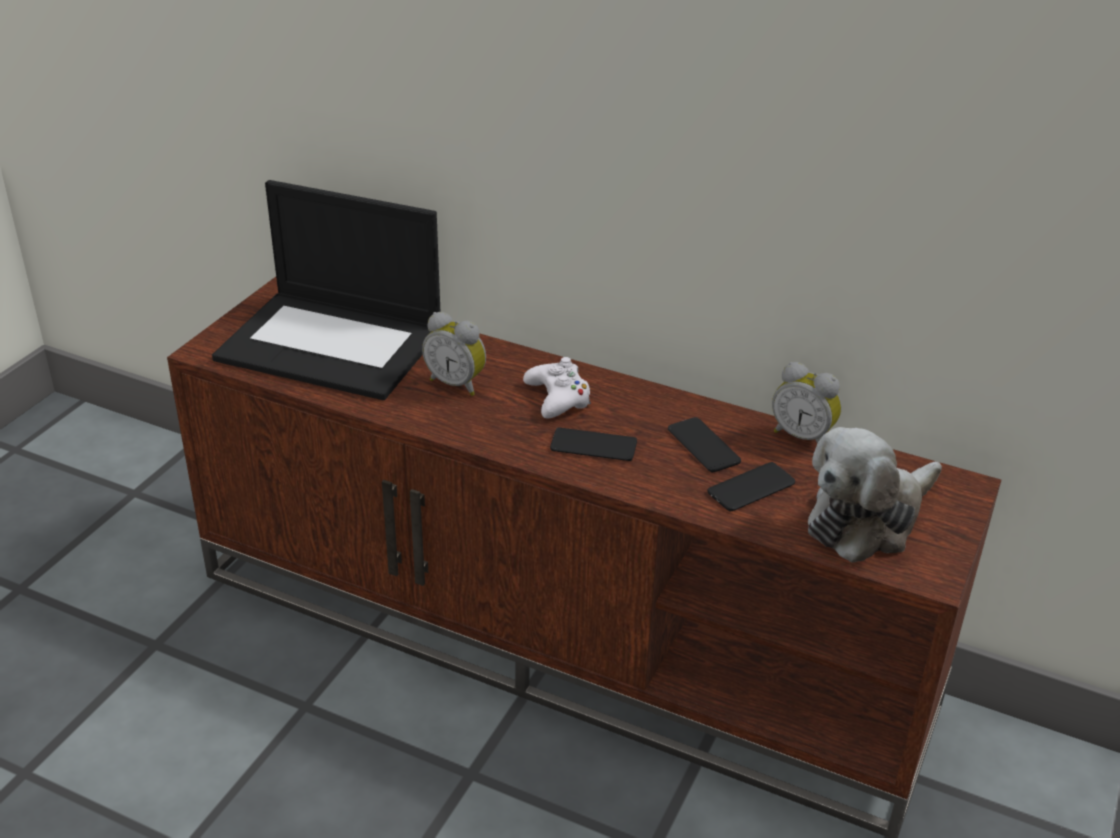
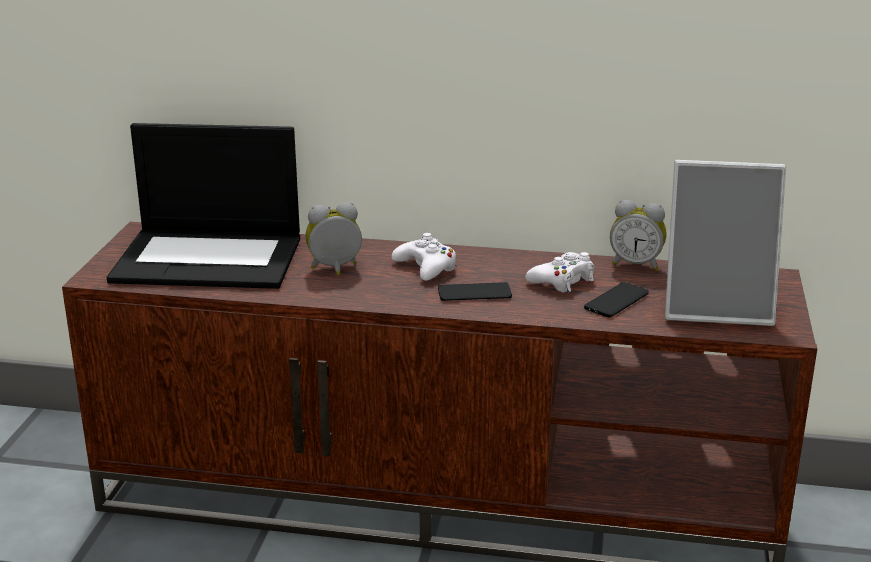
camera: 15 degrees left, 10 degrees down
(457, 383) = (335, 269): alarm clock -> alarm clock turned 150 degrees clockwise
(703, 445) = (562, 281): phone -> white game controller
(867, 520) = (717, 307): plush toy -> picture frame

